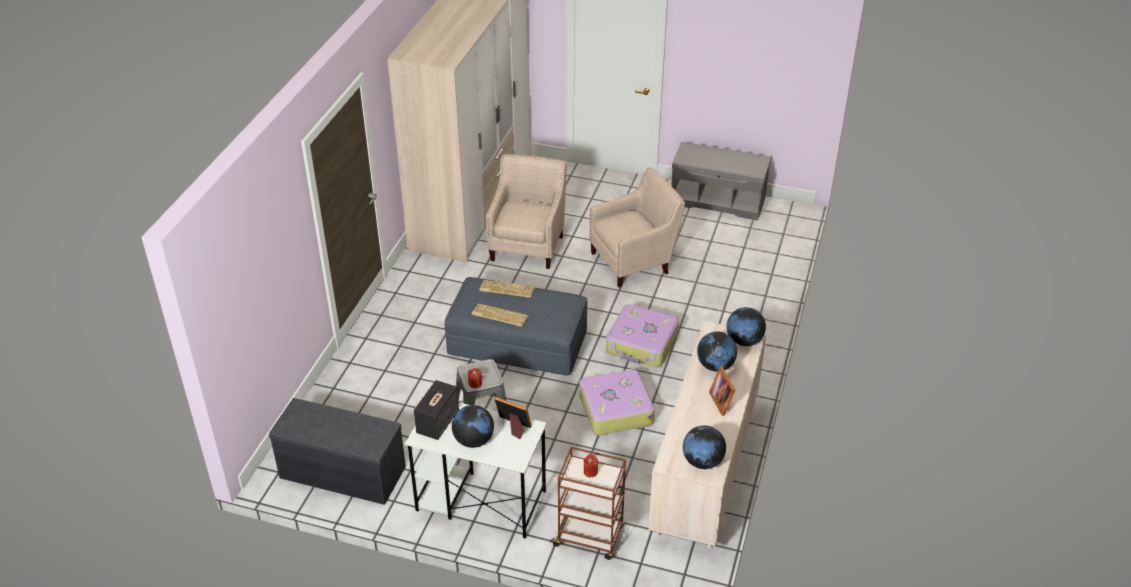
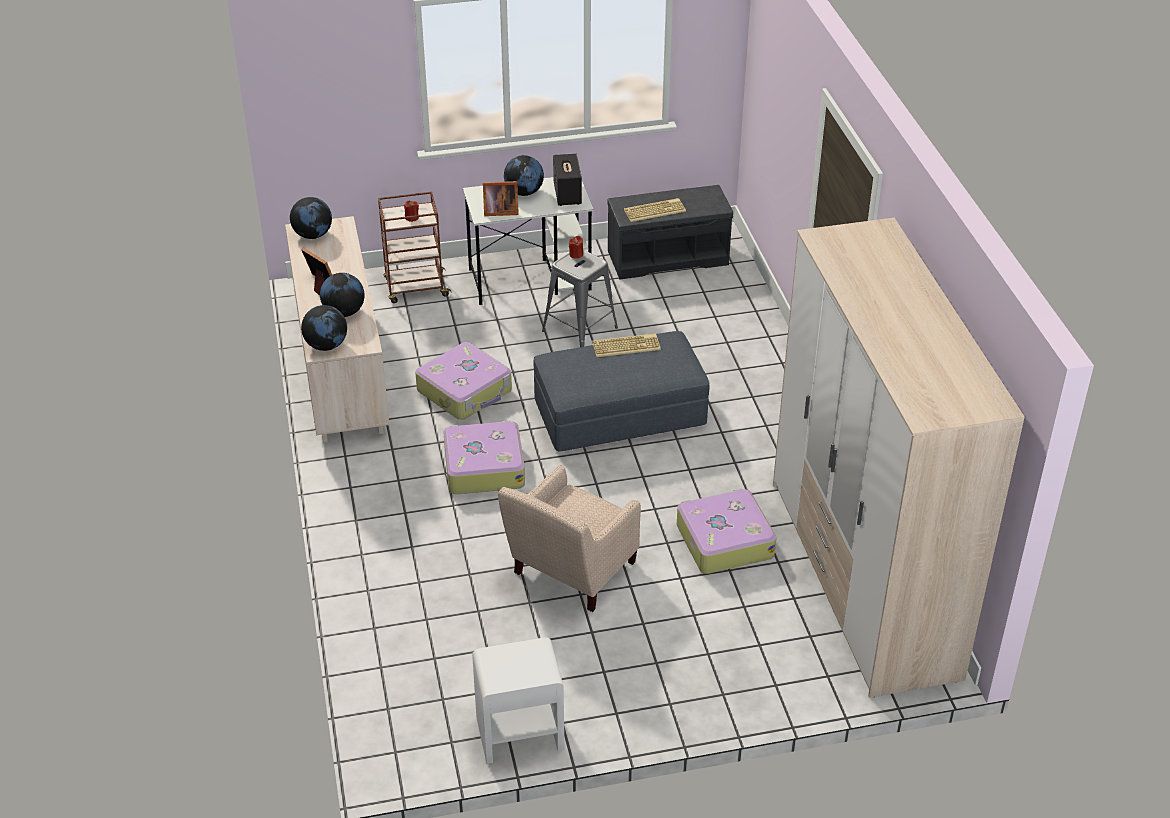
camera: 150 degrees right, 0 degrees up
(506, 290) = (646, 374): keyboard -> keyboard (654, 210)
(528, 245) = (723, 541): beige armchair -> suitcase
(718, 200) = (519, 733): grey bench -> white nightstand

